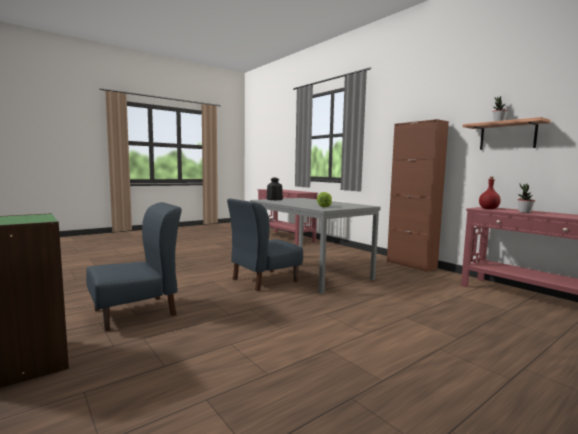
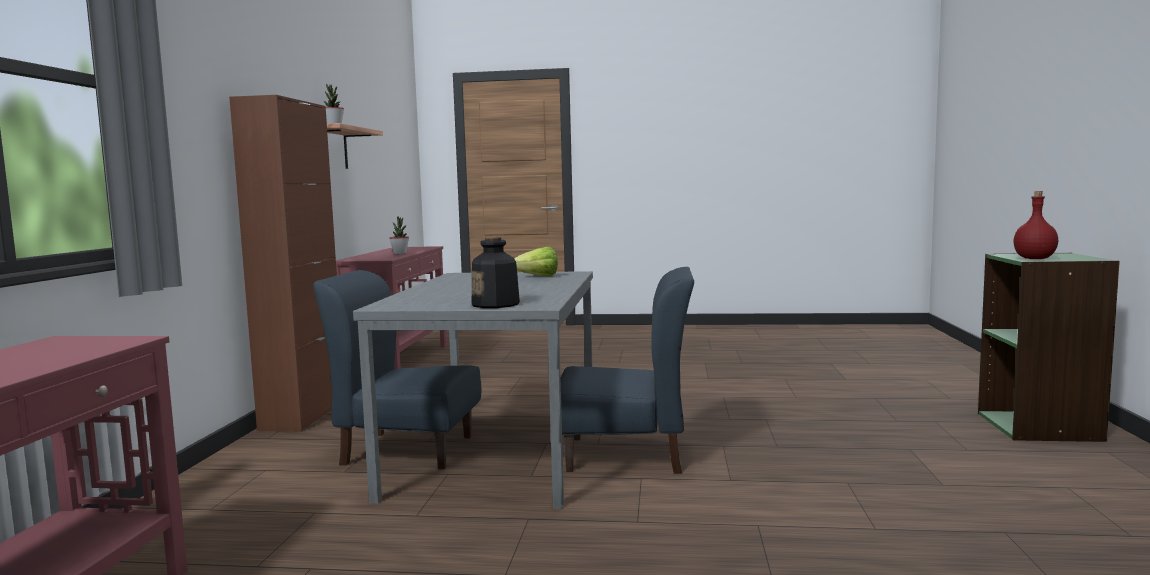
camera: 135 degrees left, 0 degrees up
(136, 312) = (910, 452): blue chair -> blue chair (407, 449)
(488, 209) = (381, 258): red bottle -> red bottle (1034, 259)

